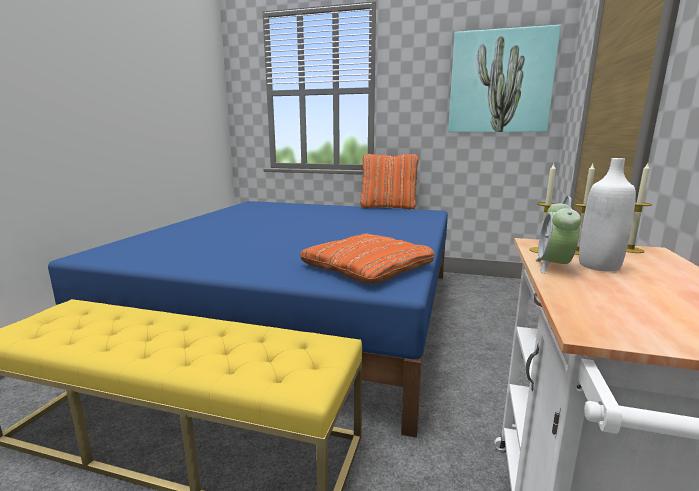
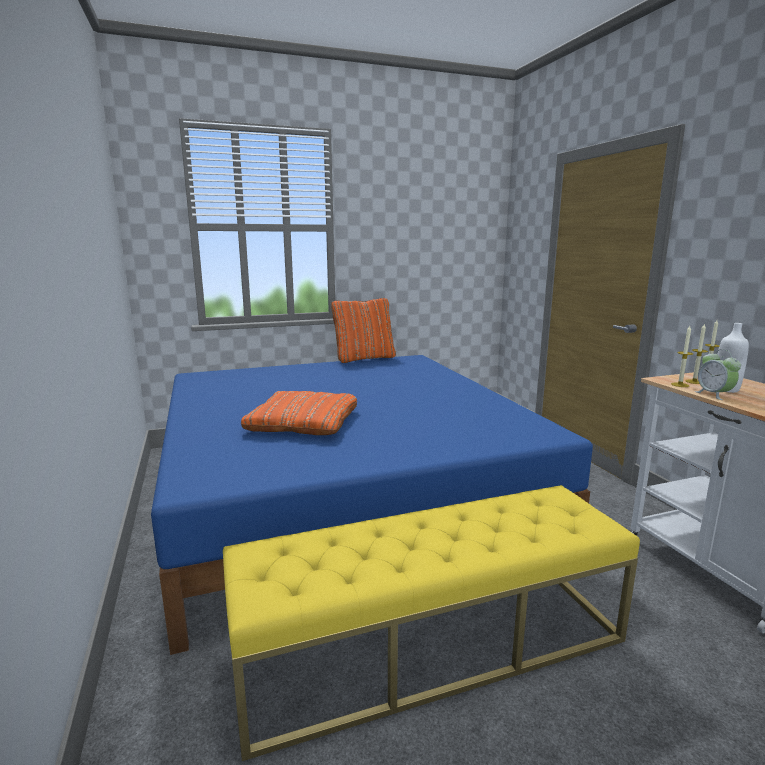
camera: 35 degrees left, 0 degrees up
(367, 266) = (496, 423): orange pillow -> orange pillow (303, 421)
(500, 82) = (455, 225): picture -> none

